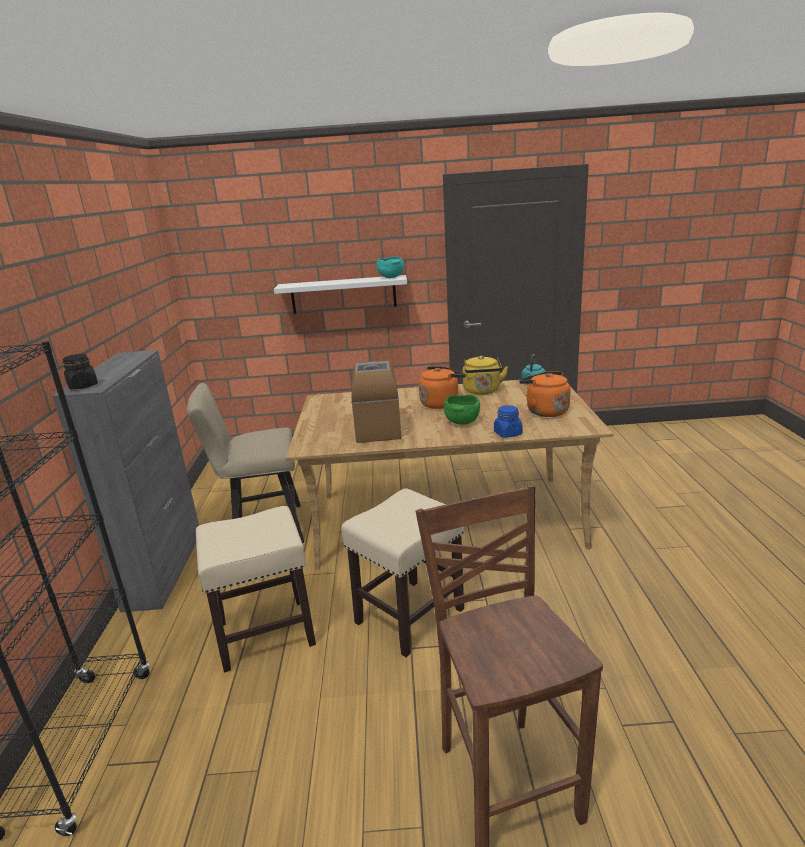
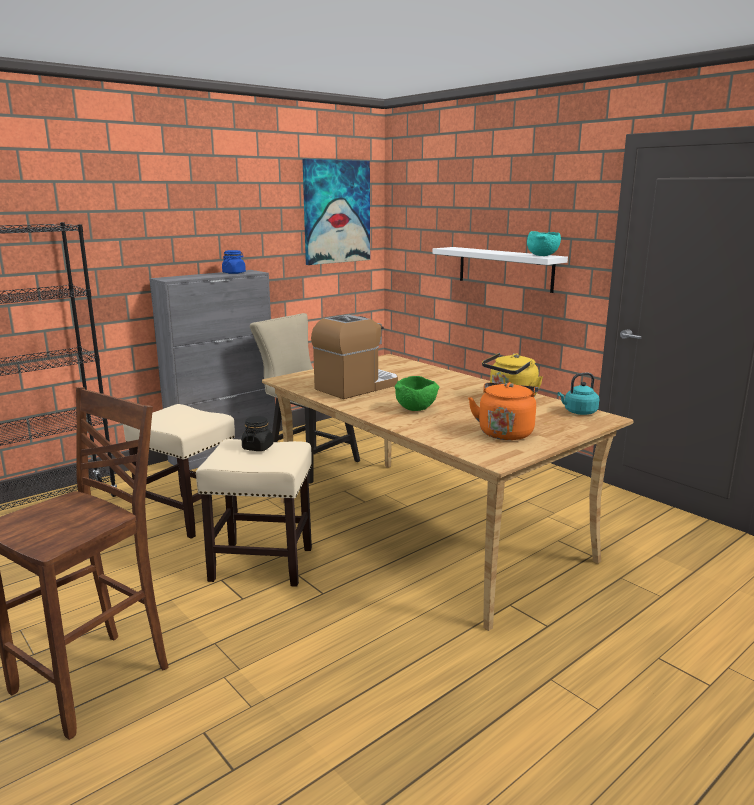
camera: 50 degrees right, 5 degrees down
(83, 386) = (172, 277): black jar -> black jar (258, 447)
(148, 268) = (336, 212): none -> picture
(441, 403) = (449, 392): orange kettle -> none
(507, 433) = (417, 430): blue jar -> blue jar (234, 273)

